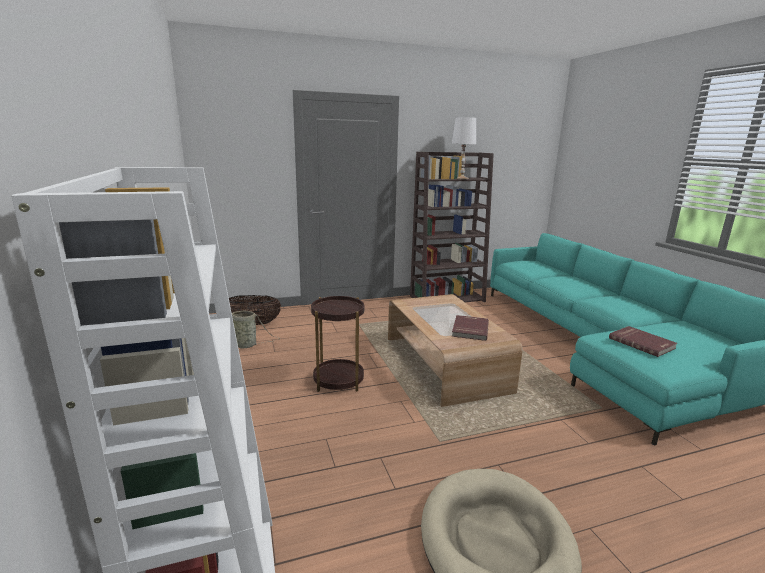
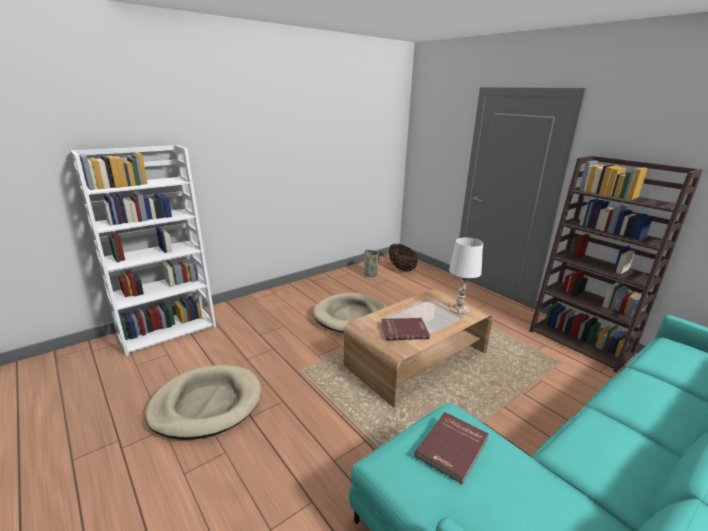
camera: 70 degrees right, 5 degrees up
(338, 381) = (351, 316): brown side table -> beige dog bed
(461, 178) = (635, 199): white table lamp -> white table lamp (459, 309)

